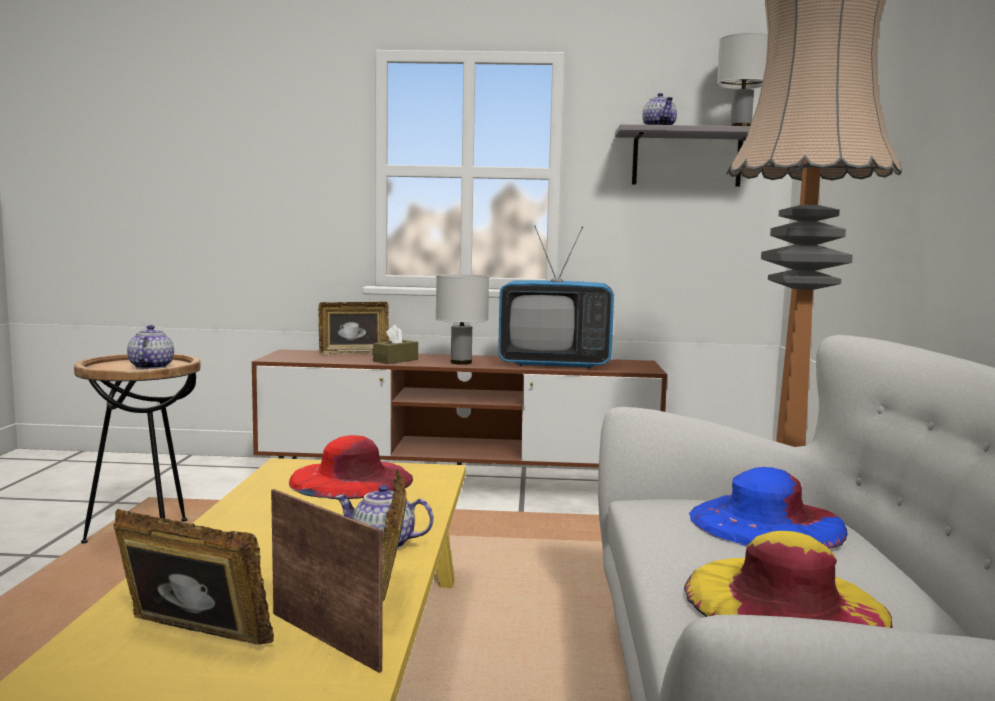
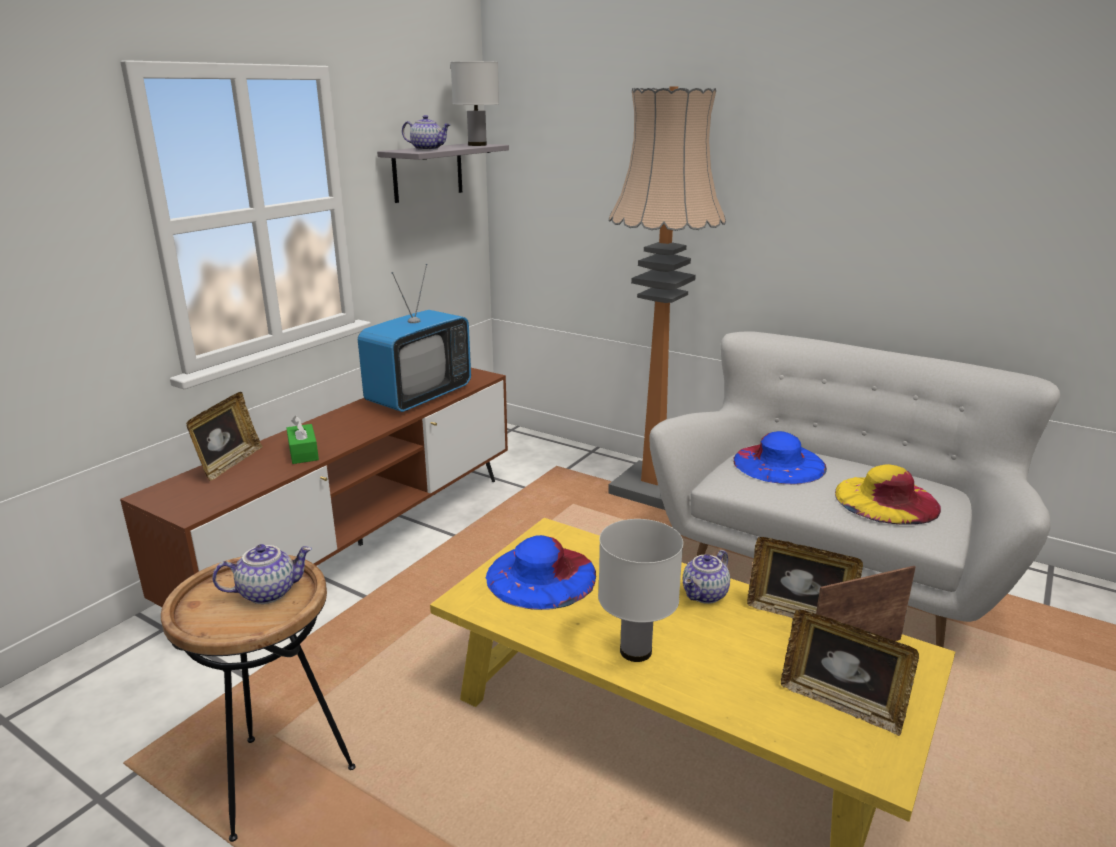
camera: 60 degrees left, 15 degrees up
(150, 367) = (268, 592): teapot -> teapot turned 135 degrees clockwise
(191, 640) = (841, 703): picture frame -> picture frame turned 105 degrees counterclockwise
(351, 479) = (541, 575): red hat -> blue hat
(395, 360) = (303, 452): brown tissue box -> green tissue box
(460, 362) = (359, 428): white table lamp -> white table lamp (635, 651)

